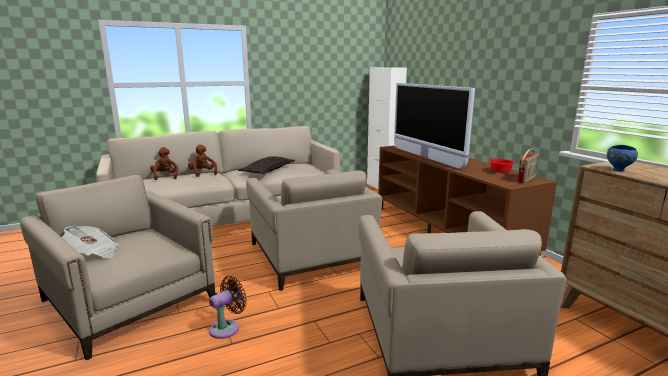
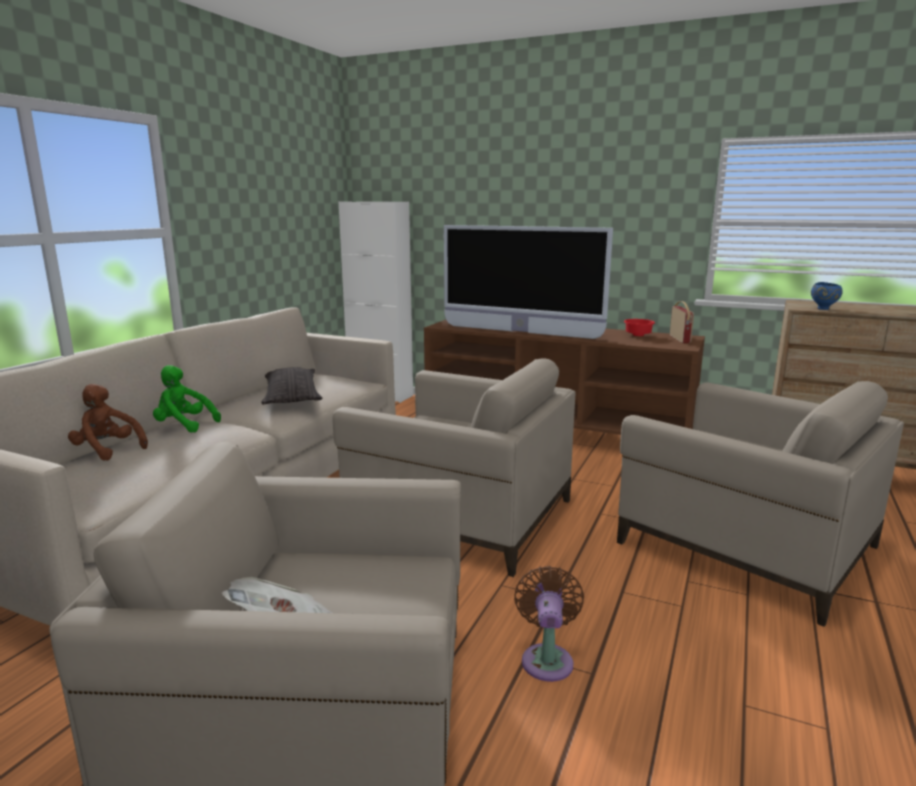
camera: 40 degrees left, 0 degrees up
(203, 173) = (184, 425): brown plush toy -> green plush toy

